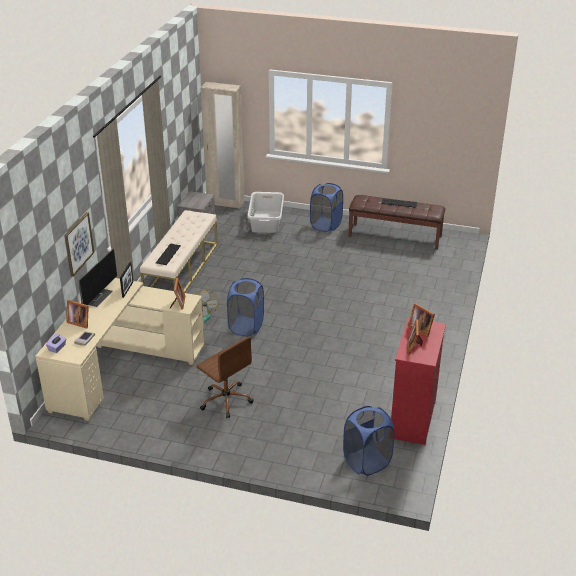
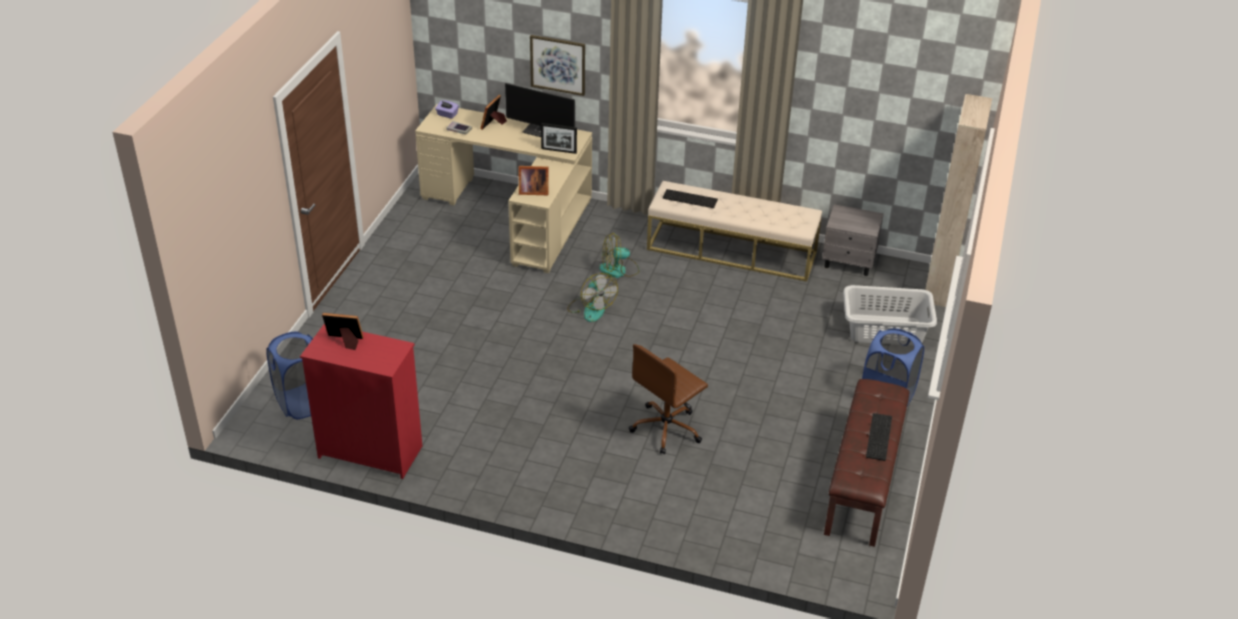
camera: 90 degrees right, 5 degrees up
(226, 400) = (440, 292): brown office chair -> brown office chair (667, 428)
(246, 327) = (591, 308): blue laundry basket -> fan
(420, 329) = (384, 351): picture frame -> none

